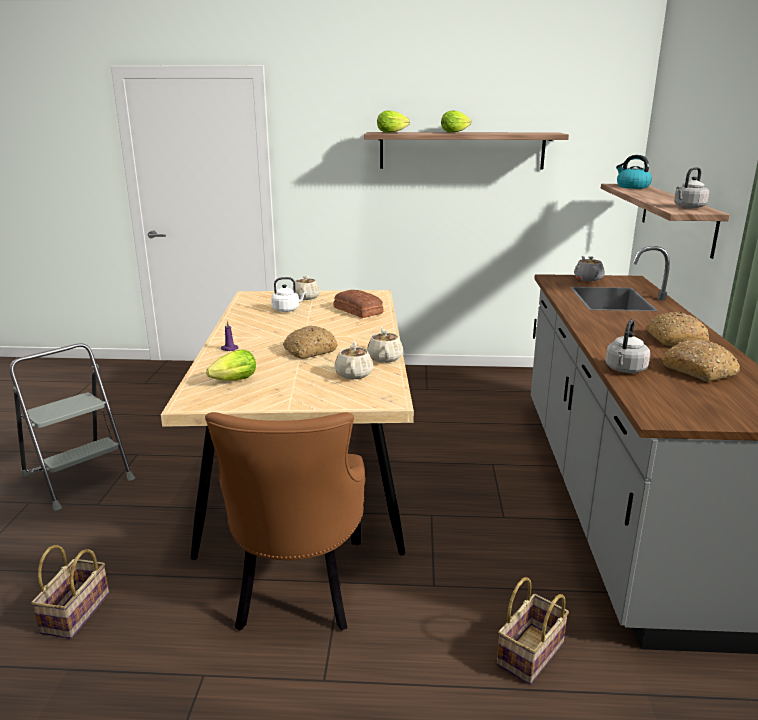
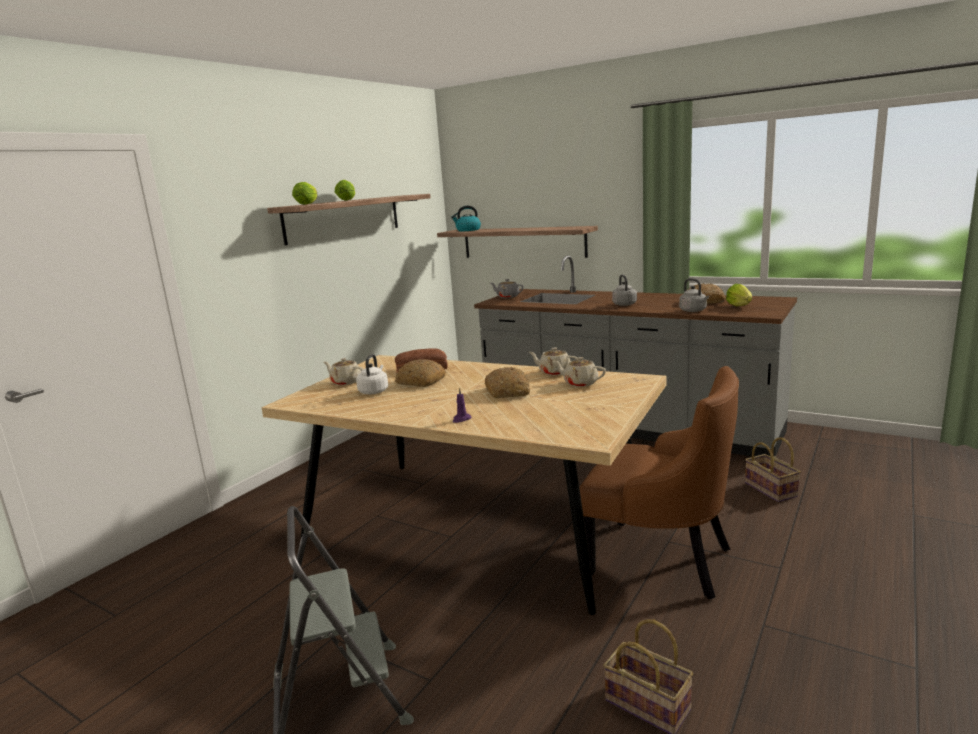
camera: 60 degrees left, 5 degrees down
(232, 381) = (554, 422): lettuce -> lettuce (740, 306)
(674, 339) = (651, 298): bread -> bread (420, 381)
(688, 207) = (566, 227): grey kettle -> grey kettle (625, 305)

